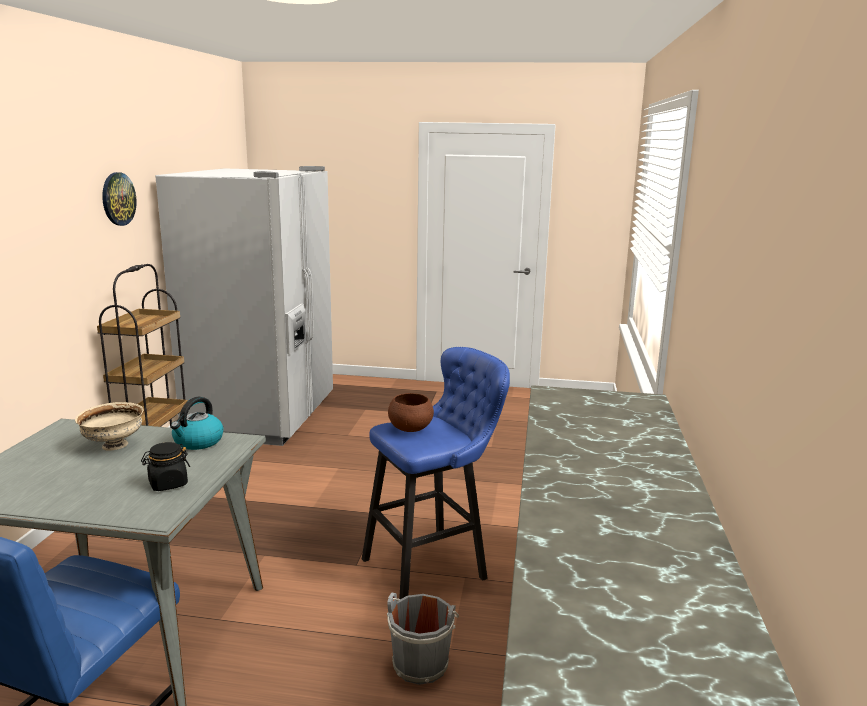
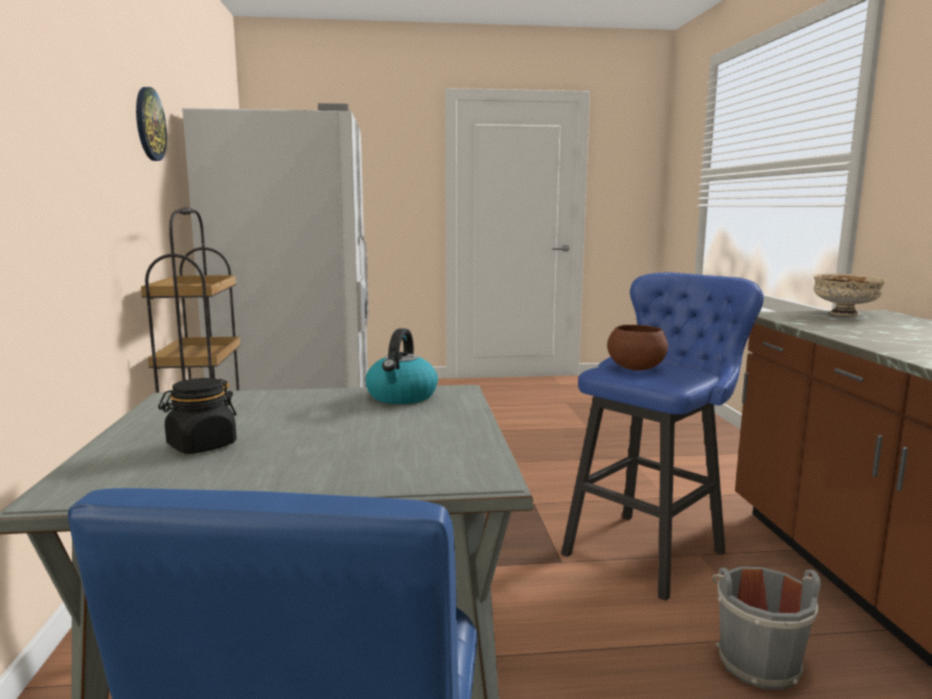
camera: 15 degrees left, 5 degrees down
(114, 446) = (283, 410): beige bowl -> beige bowl (845, 314)
(168, 484) = (432, 439): black jar -> black jar (201, 446)

